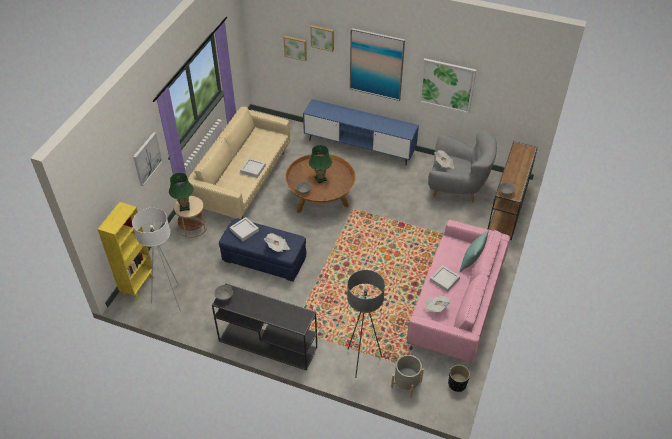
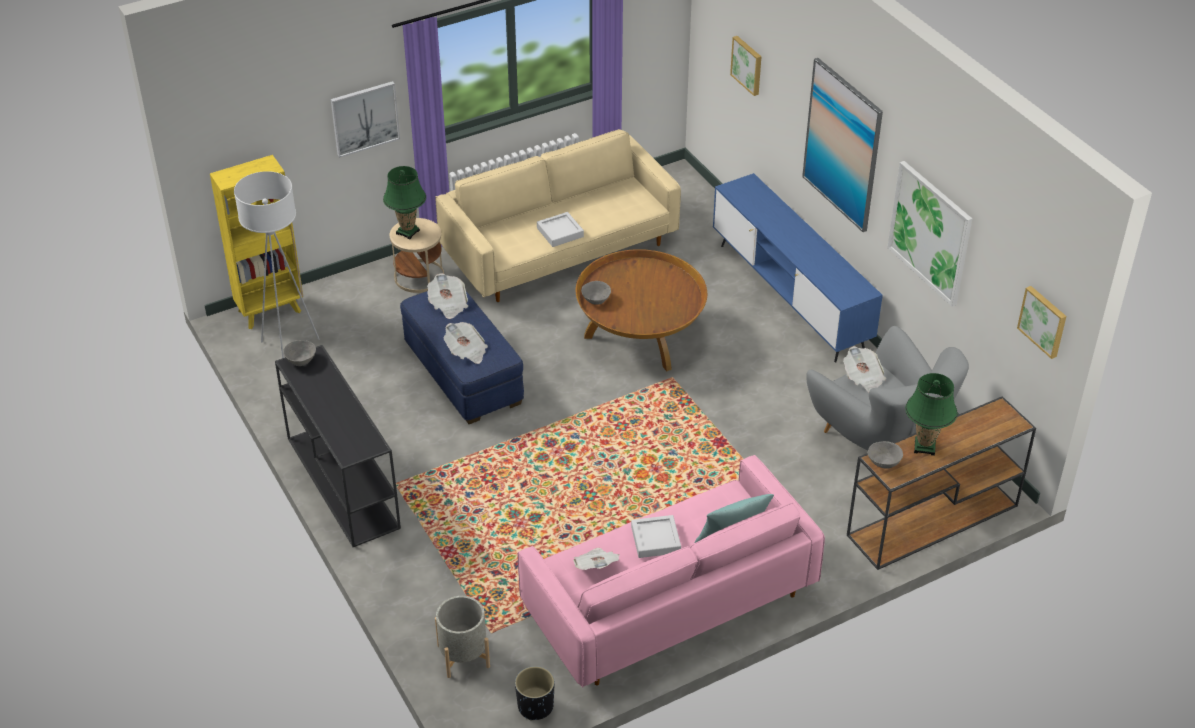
camera: 40 degrees right, 5 degrees down
(244, 230) = (448, 305): grey tray -> newspaper
(320, 179) = (641, 296): green table lamp -> green table lamp (924, 447)
(322, 37) = (781, 60): picture -> picture (1043, 321)
(362, 361) = (440, 585): grey floor lamp -> none

